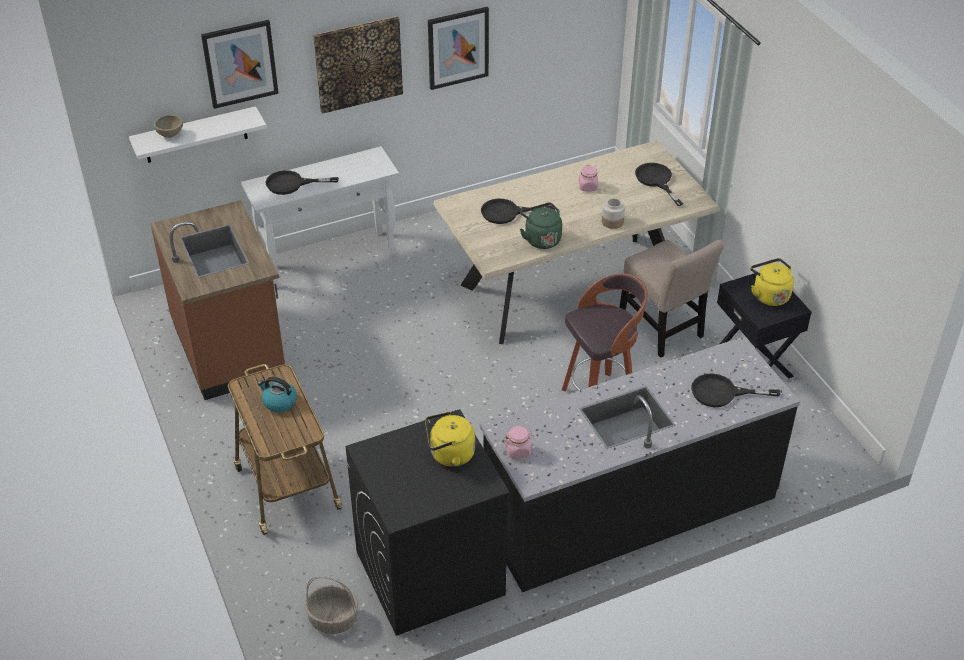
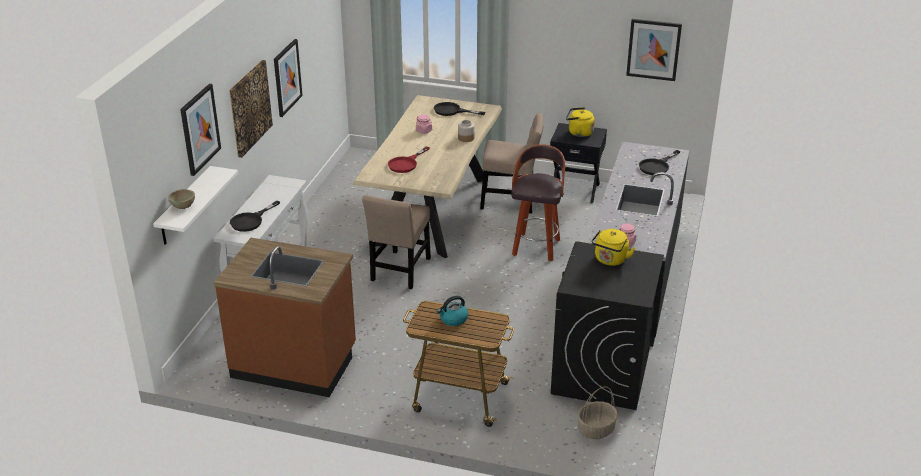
camera: 50 degrees left, 10 degrees down
(440, 327) = (400, 271): none -> beige chair
(507, 213) = (406, 164): black frying pan -> red frying pan
(541, 239) = (446, 164): green kettle -> none
(878, 240) = (653, 49): none -> picture

